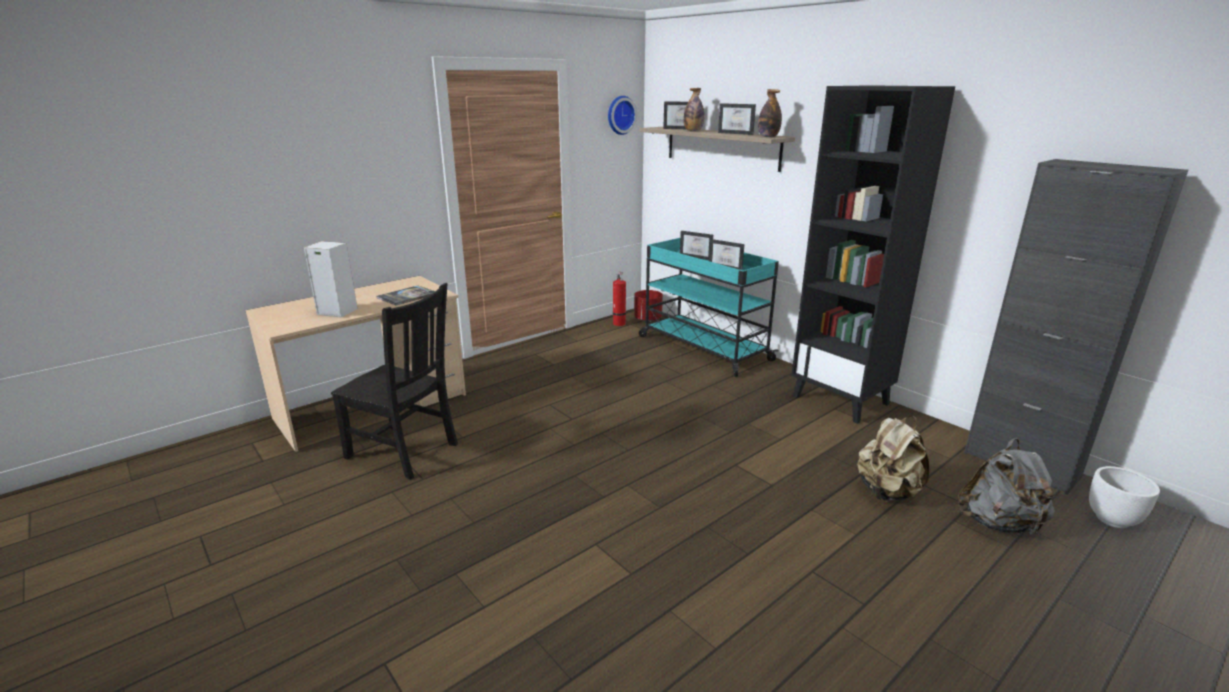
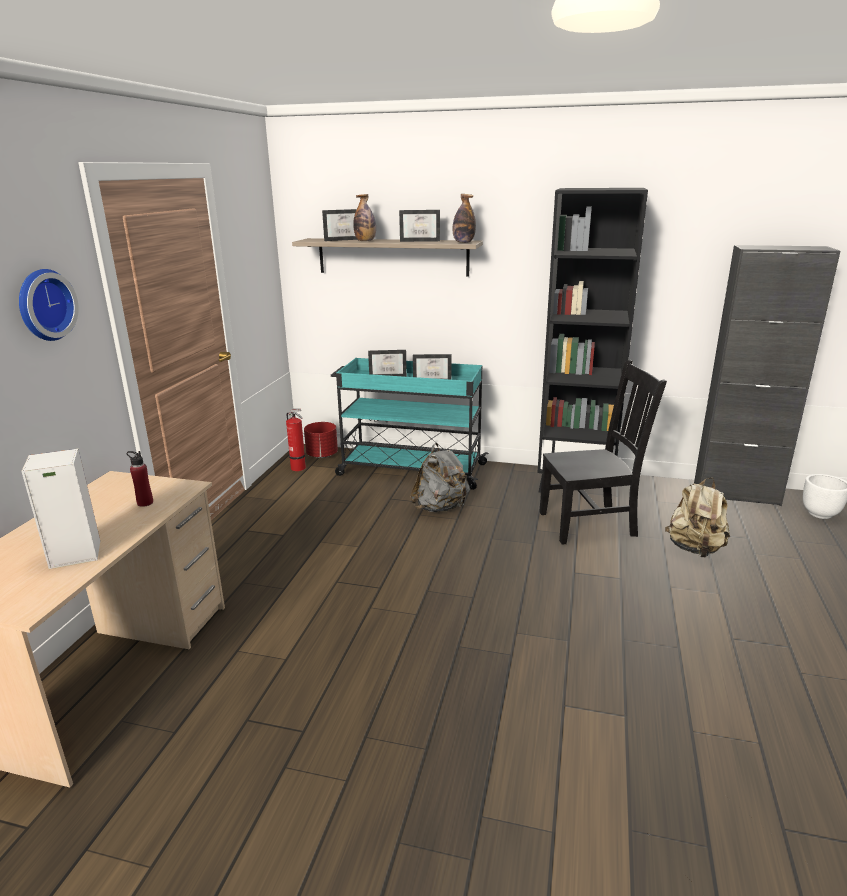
camera: 35 degrees left, 0 degrees up
(405, 452) = (236, 710): black chair -> black chair (590, 524)
(407, 296) = (145, 503): book -> red bottle
(620, 115) = (259, 228): wall clock -> wall clock (43, 305)
(999, 523) = (777, 544): grey backpack -> grey backpack (440, 508)

